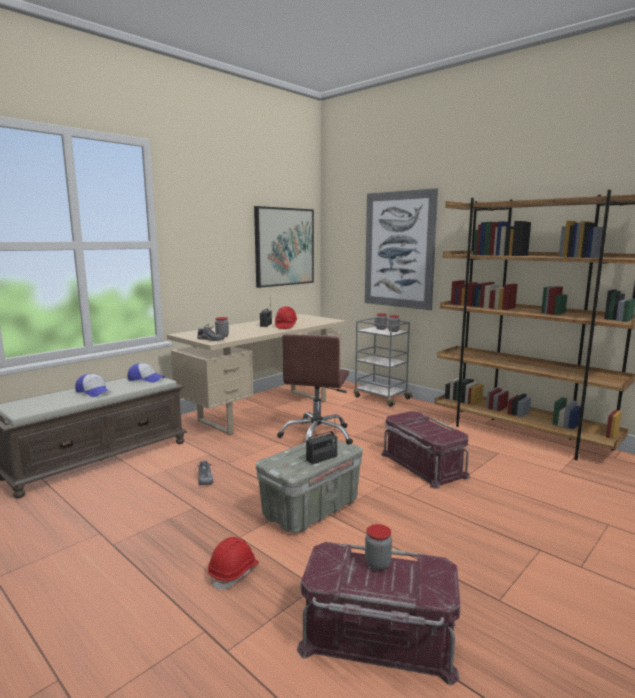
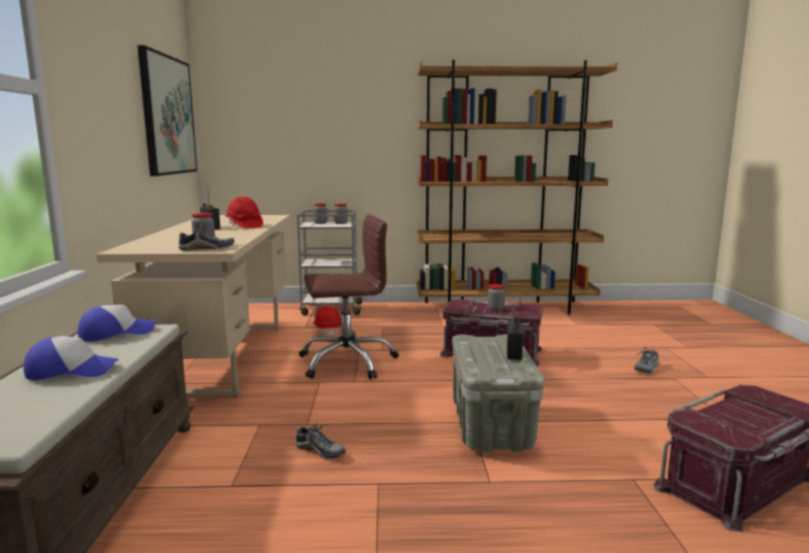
camera: 45 degrees left, 0 degrees up
(234, 573) = (559, 512): red hard hat -> red hard hat (328, 330)
(317, 436) = (347, 362): brown office chair -> brown office chair turned 75 degrees counterclockwise
(377, 564) = (725, 410): jar -> jar (496, 309)
(399, 250) = (329, 123): picture -> none
(532, 531) = (646, 368): none -> shoe

